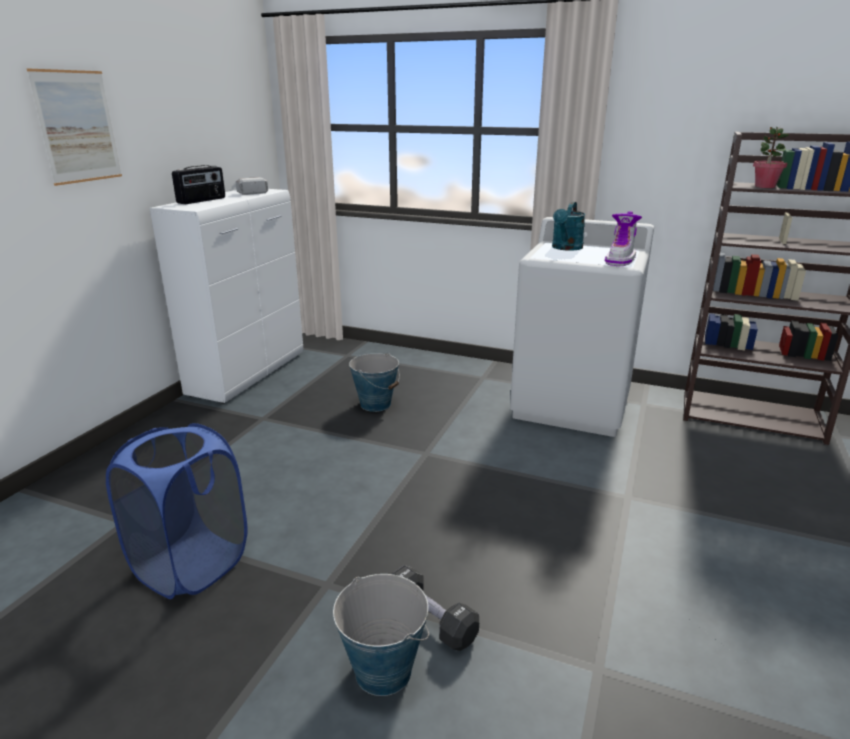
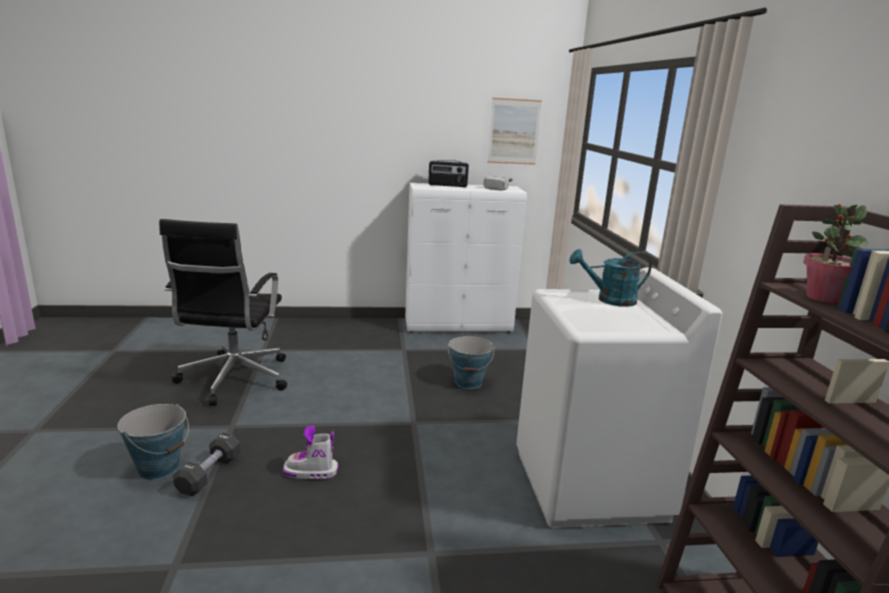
camera: 60 degrees right, 5 degrees down
(77, 127) = (368, 124): picture -> picture (514, 131)
(191, 565) = (233, 380): blue laundry basket -> black office chair
(620, 260) = (599, 325): boot -> boot (311, 472)

